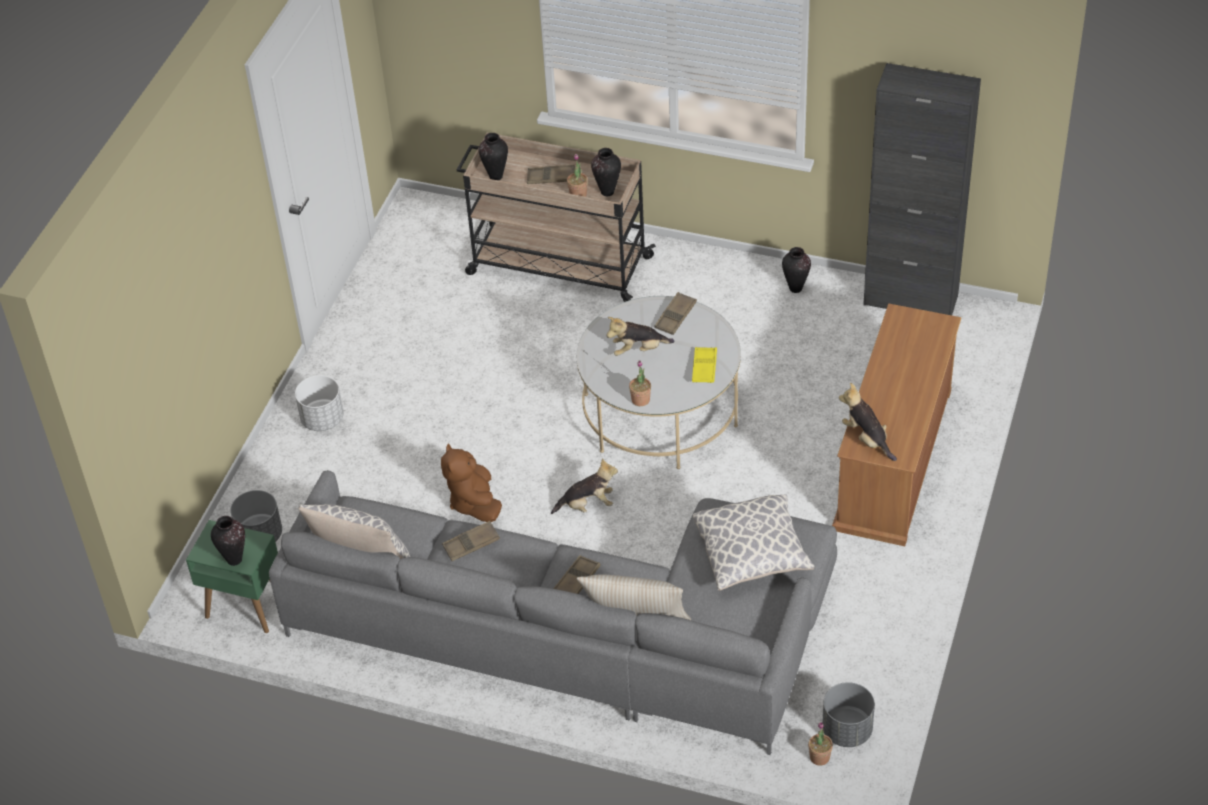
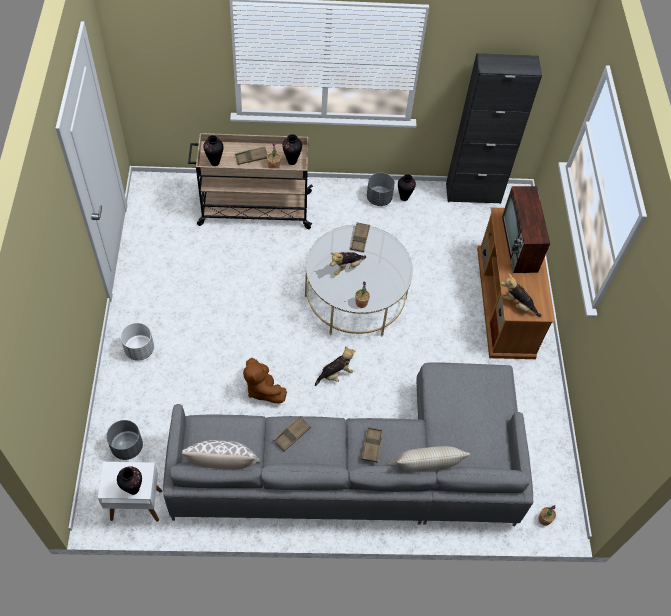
camera: 25 degrees left, 10 degrees up
(245, 607) = (135, 505): green side table -> white side table
(704, 368) = (392, 271): yellow tray -> none
(752, 554) = (473, 399): pillow -> none
(847, 731) = (552, 496): grey planter -> grey planter (379, 198)
(909, 361) = (520, 245): none -> television

